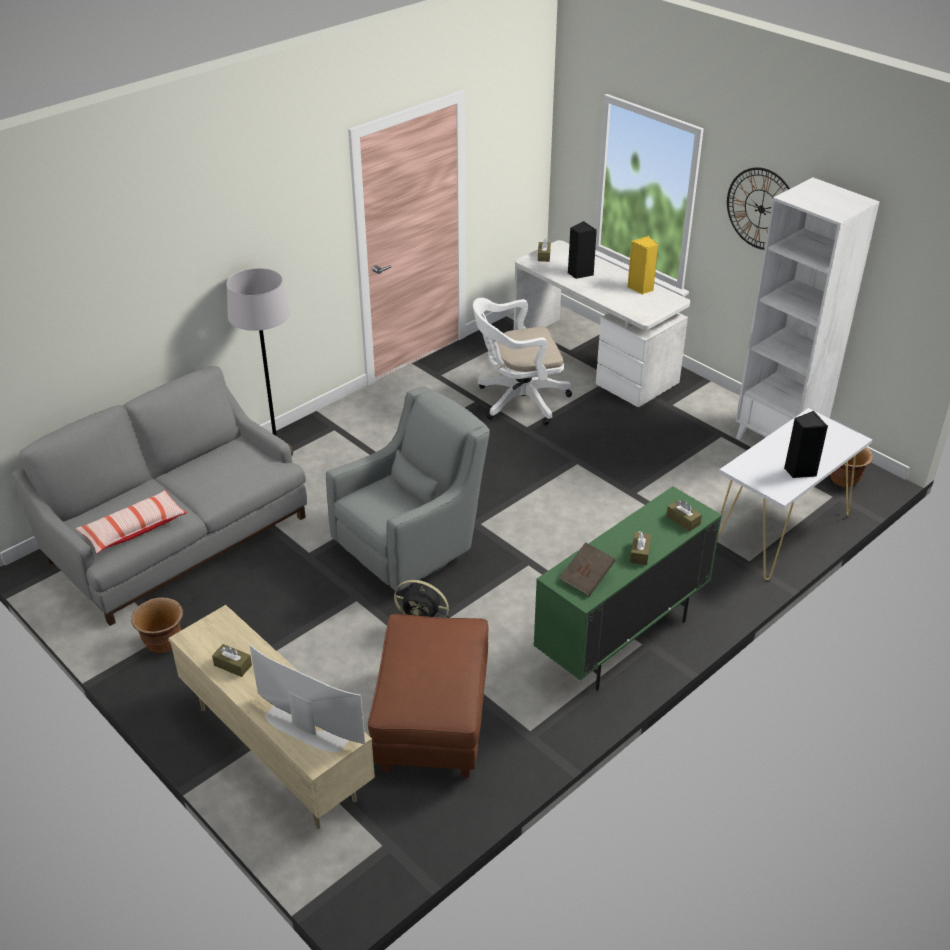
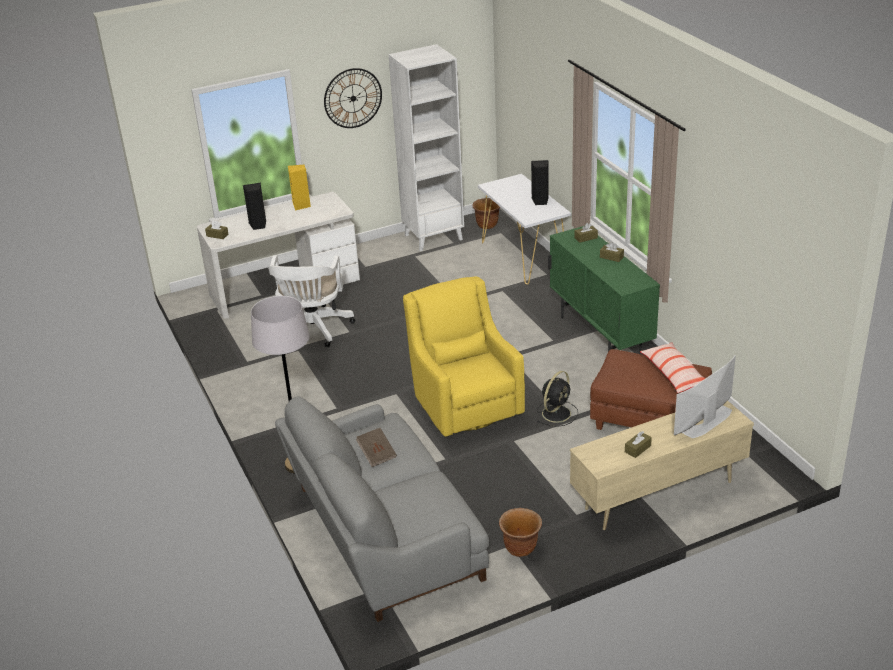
camera: 70 degrees left, 5 degrees down
(134, 529) = (439, 503): pillow -> pillow (674, 374)
(412, 547) = (465, 406): grey armchair -> yellow armchair
(587, 578) = (628, 278): brown book -> brown book (377, 454)

